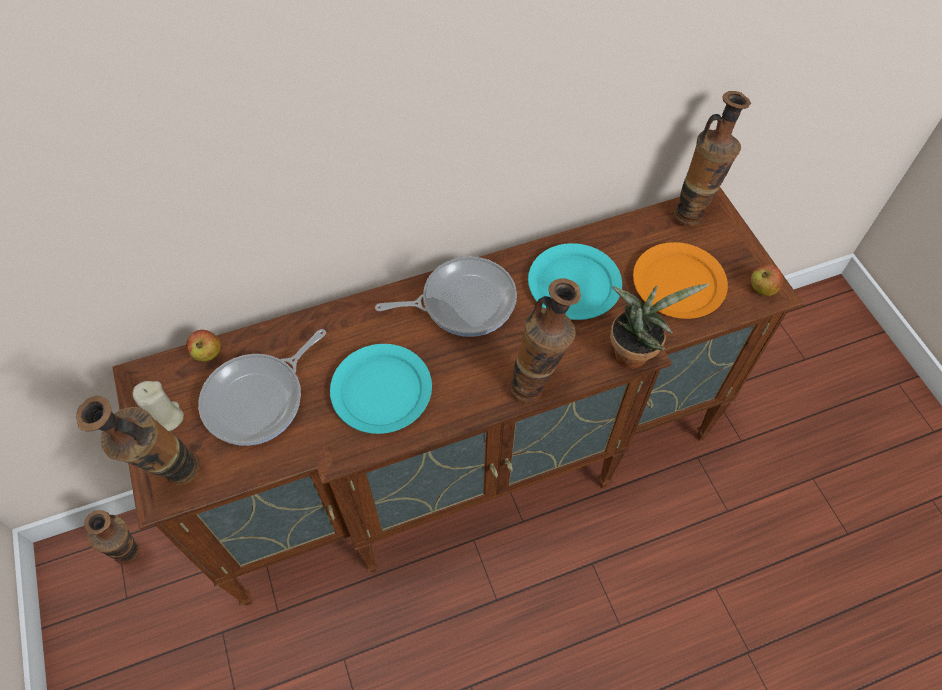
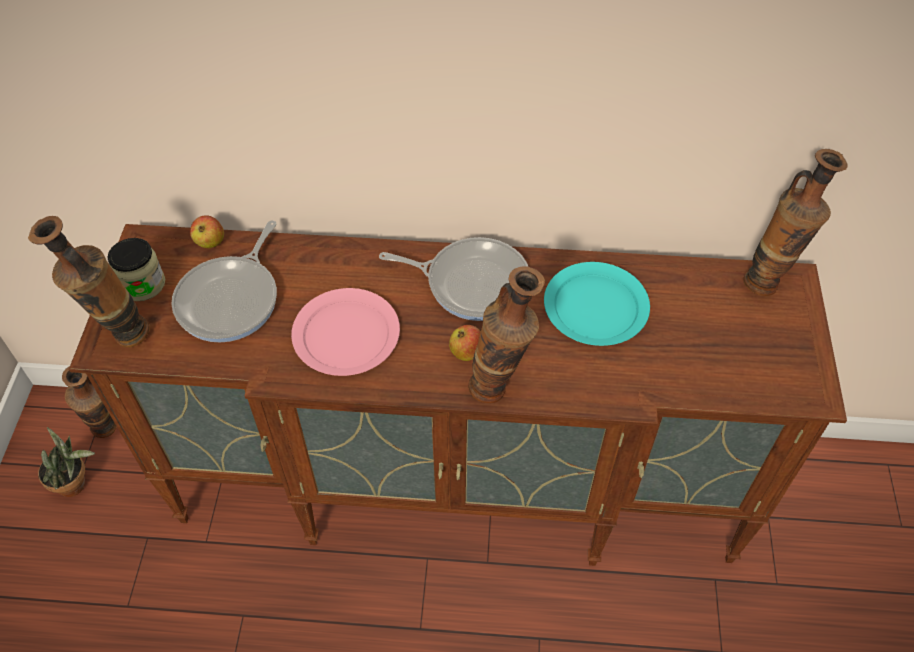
camera: 25 degrees right, 5 degrees down
(165, 418) = (142, 284): beige candle -> jar
(259, 399) = (231, 299): frying pan -> frying pan turned 45 degrees counterclockwise
(382, 391) = (346, 335): turquoise plate -> pink plate
(634, 351) = (622, 395): potted plant -> potted plant (76, 484)
(679, 283) = (712, 346): orange plate -> none
(762, 288) = (805, 386): apple -> apple (466, 352)

